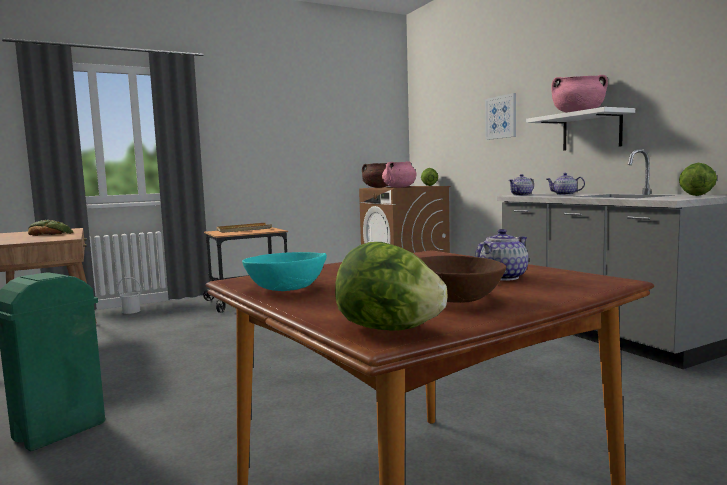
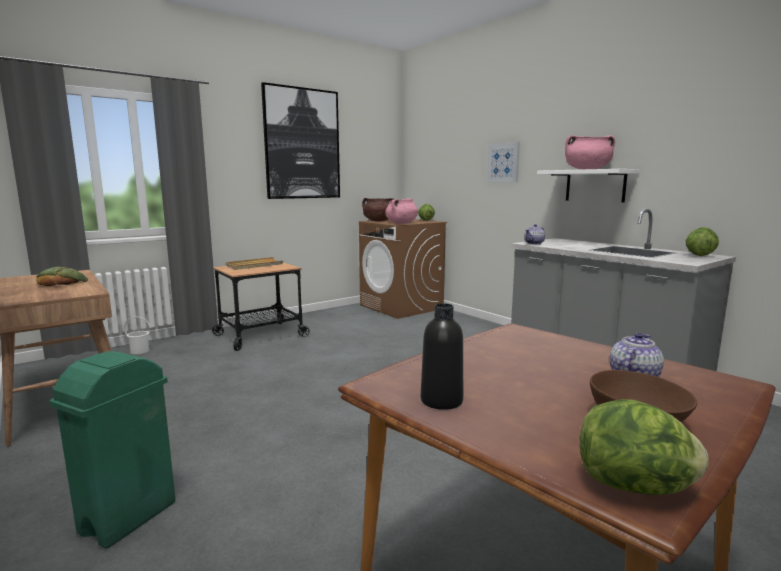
camera: 10 degrees left, 5 degrees up
(285, 288) = (441, 400): turquoise bowl -> black bottle
(298, 111) = (302, 144): none -> picture
(565, 194) = (573, 244): teapot -> none

